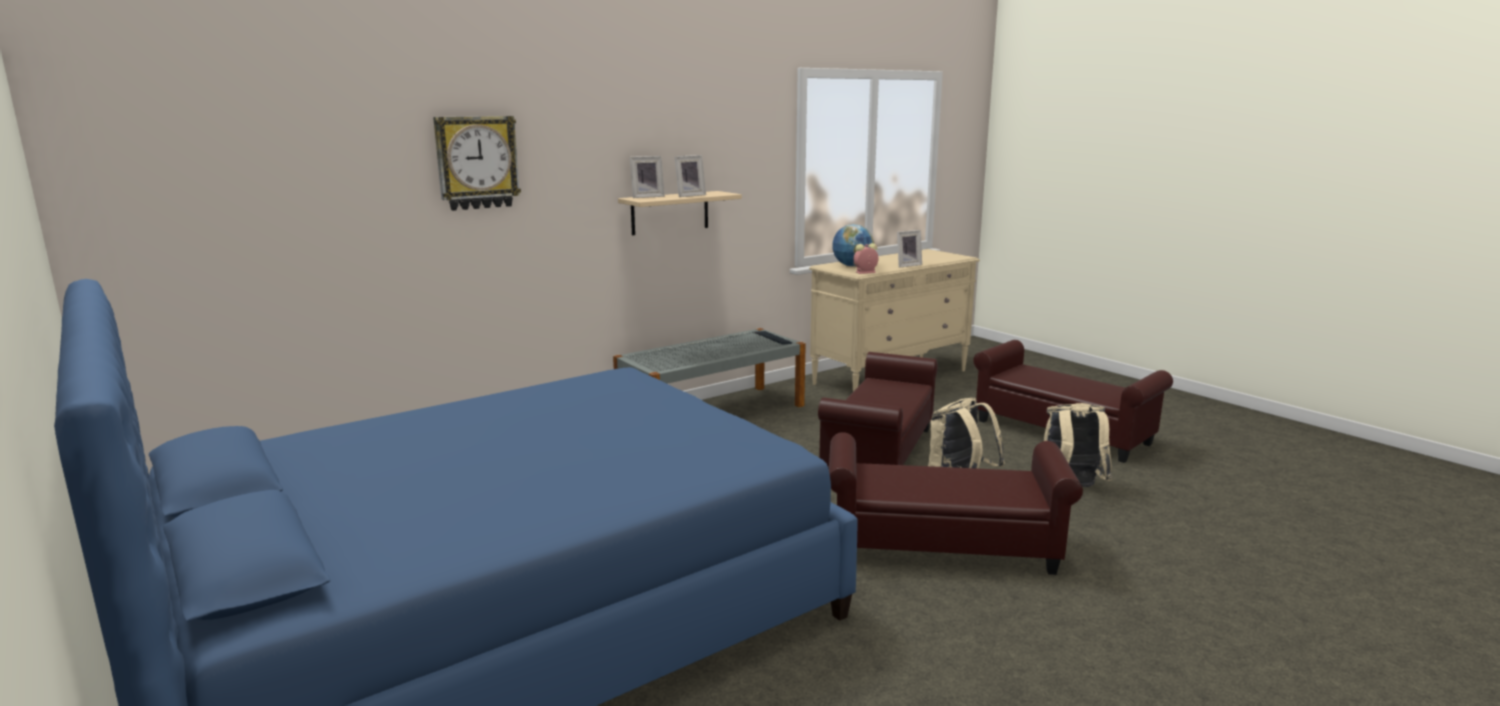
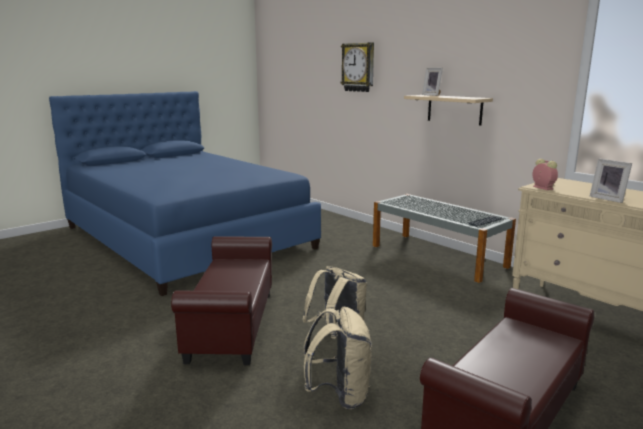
camera: 85 degrees right, 0 degrees up
(689, 195) = (449, 97): picture frame -> none
(852, 266) = (570, 185): globe -> none
(879, 452) = (391, 309): brown ottoman -> none

